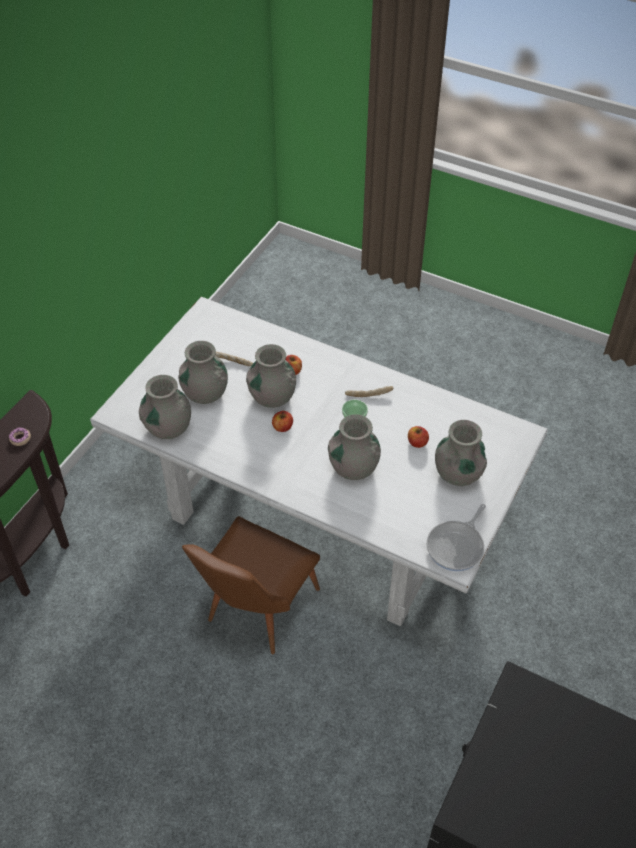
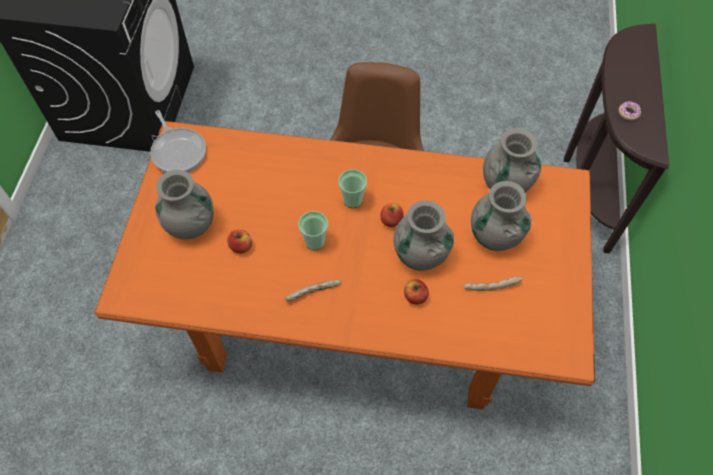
camera: 160 degrees right, 10 degrees up
(307, 452) = (352, 200): none -> cup
(320, 513) = (354, 312): white dining table -> orange dining table
(353, 467) = (299, 198): grey vase -> none
(457, 546) = (178, 151): frying pan -> frying pan turned 135 degrees clockwise

